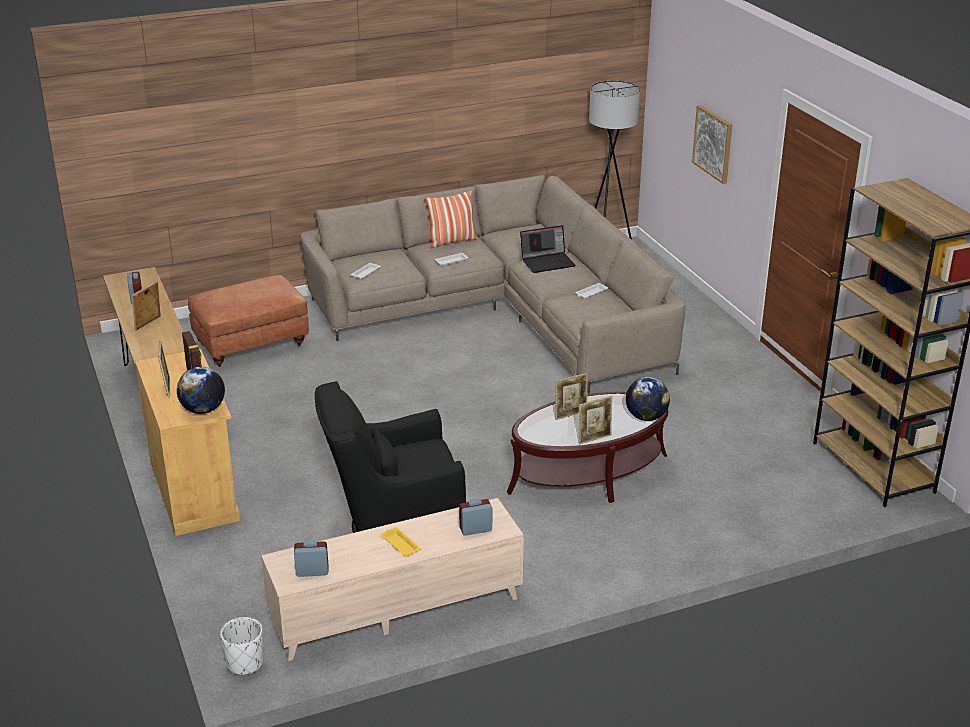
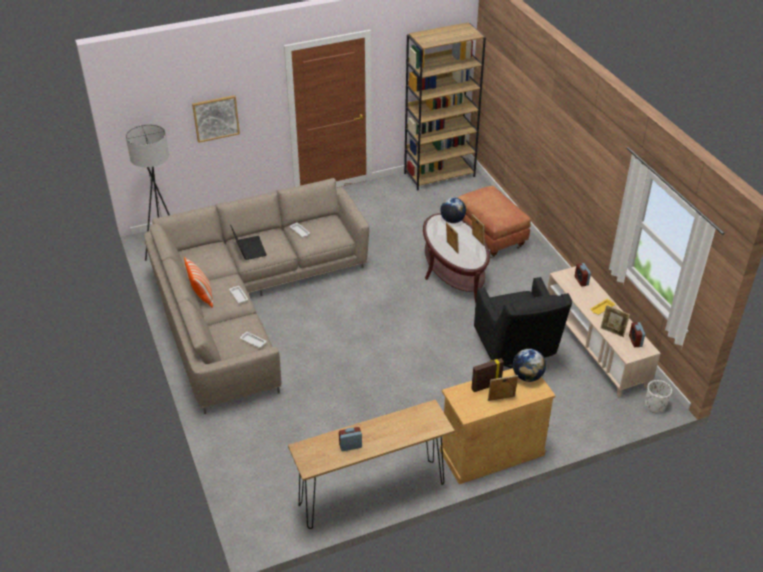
camera: 90 degrees left, 10 degrees up
(148, 324) = (396, 430): picture frame -> picture frame (612, 332)
(251, 347) = (285, 445): brown ottoman -> brown ottoman (491, 237)

